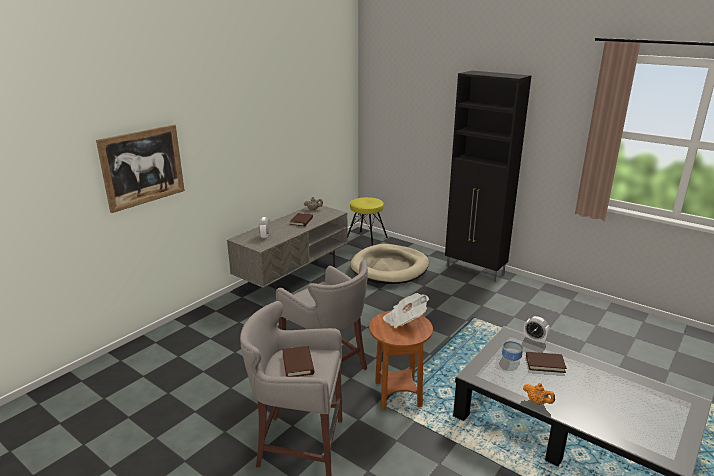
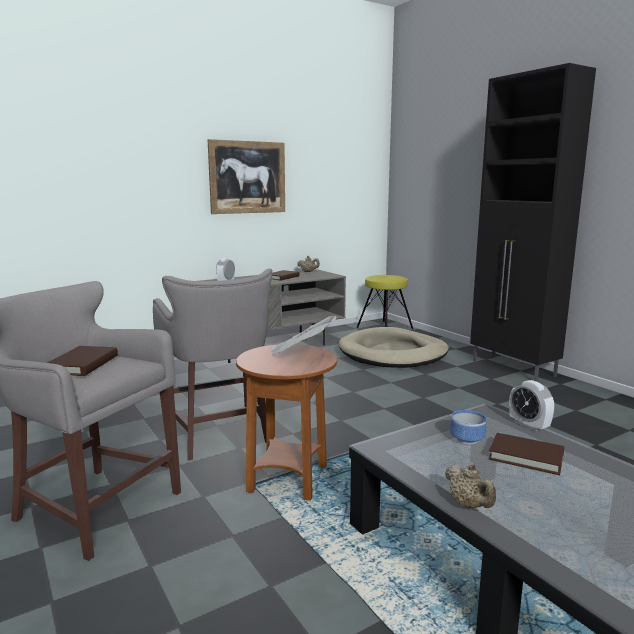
camera: 20 degrees right, 10 degrees down
(143, 167) = (72, 166): picture -> picture (247, 177)
(537, 402) = (469, 505): orange teapot -> beige teapot

